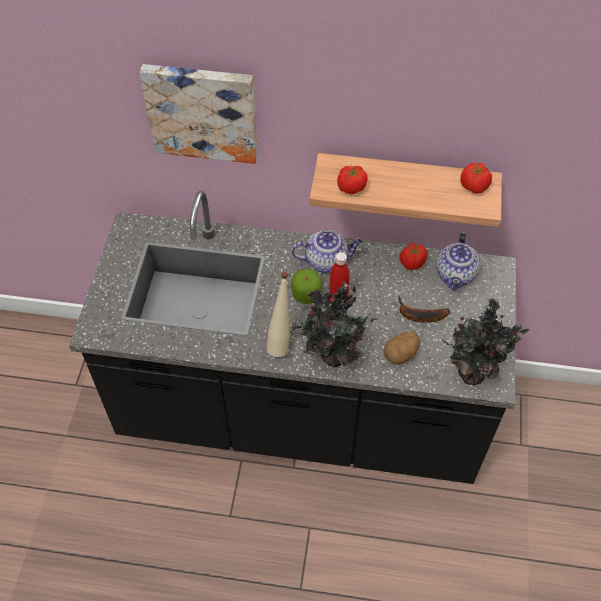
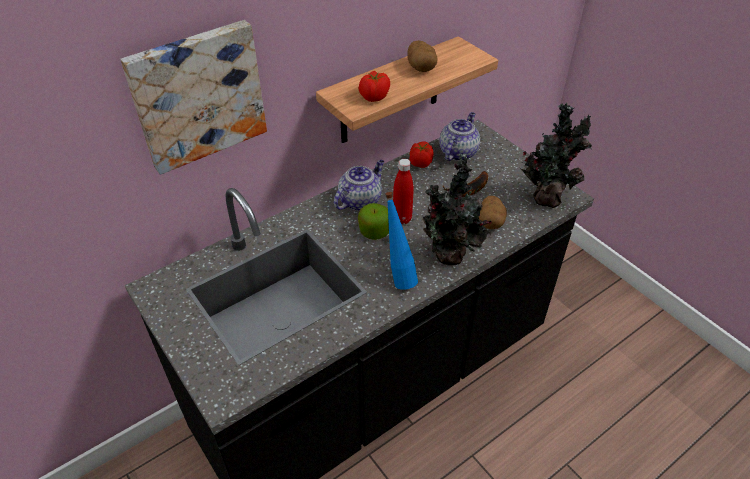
camera: 45 degrees left, 10 degrees down
(280, 341) = (398, 276): beige bottle -> blue bottle
(424, 184) = (421, 67): none -> potato
(455, 276) = (458, 152): teapot -> teapot turned 120 degrees counterclockwise
(474, 187) = (454, 51): tomato -> none

